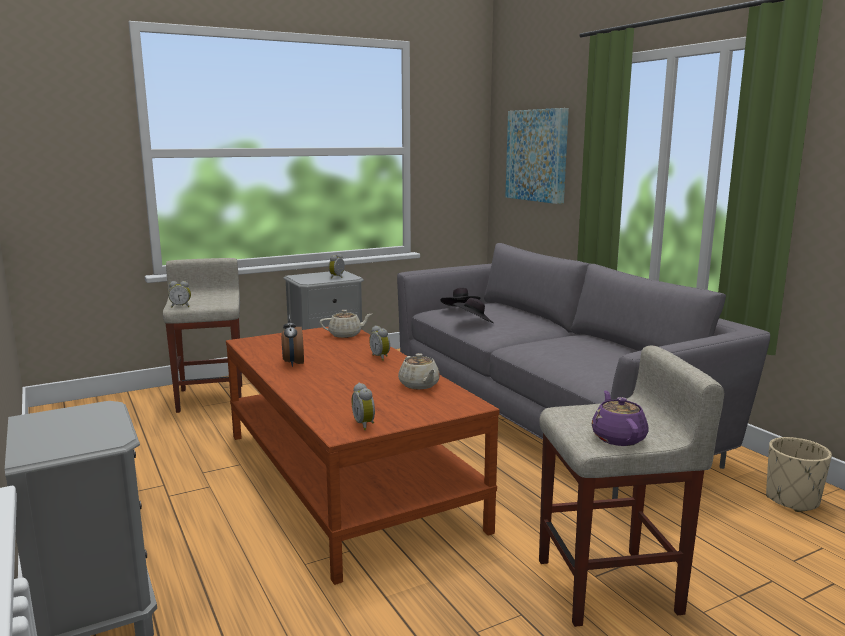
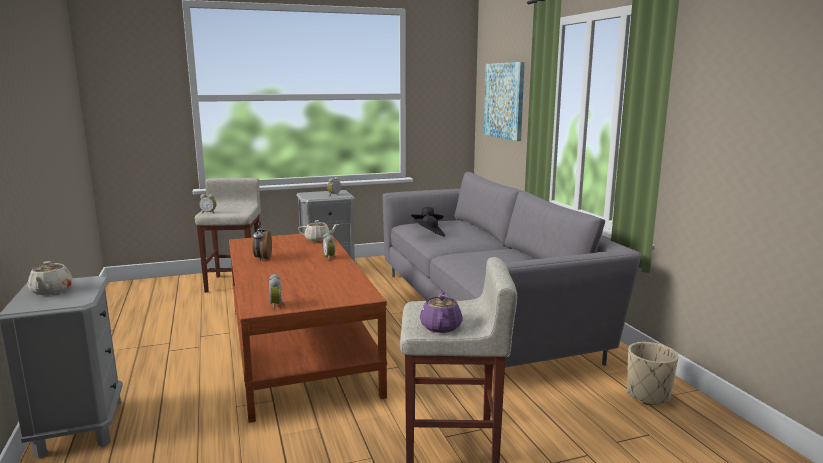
camera: 10 degrees right, 0 degrees up
(419, 385) = (341, 280): beige teapot -> beige teapot (51, 291)

